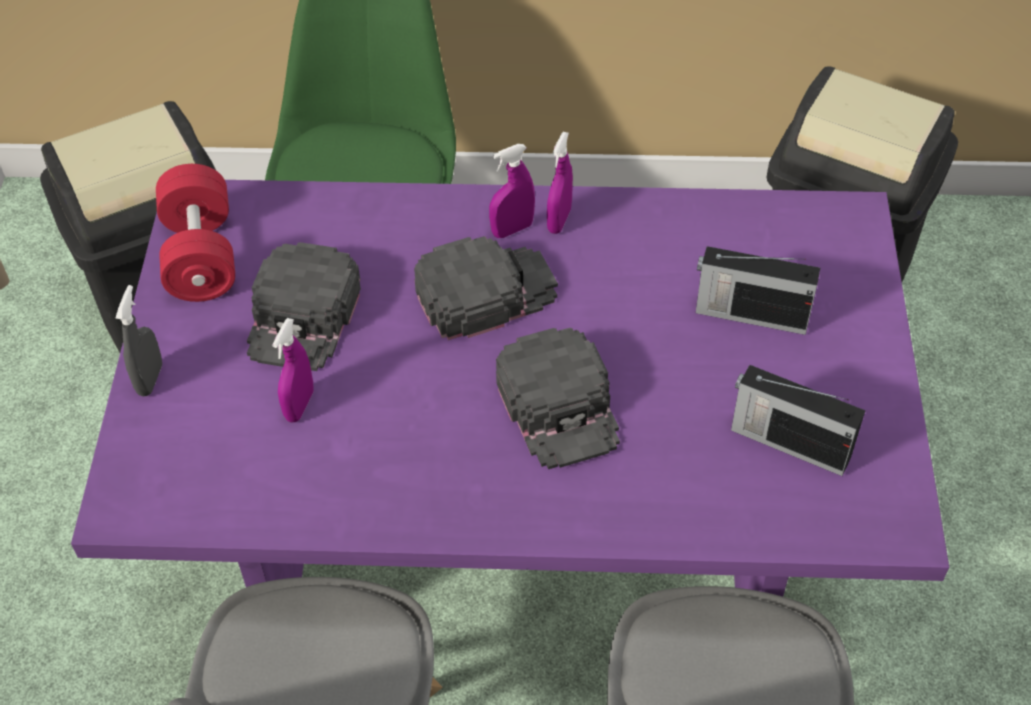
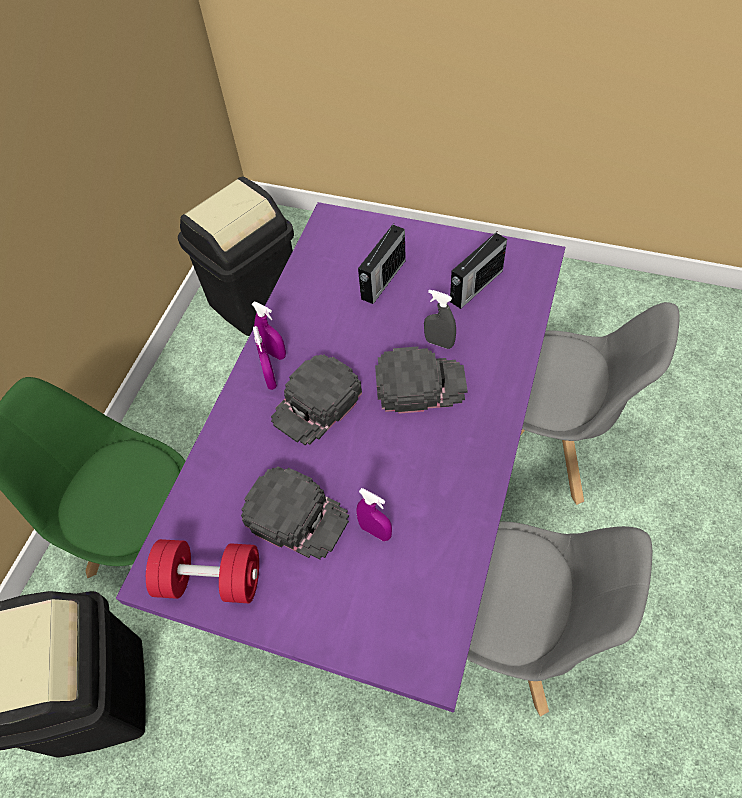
camera: 70 degrees left, 5 degrees up
(150, 379) = (319, 632): grey spray bottle -> grey spray bottle (439, 343)
(485, 291) = (316, 404): black cap -> black cap turned 135 degrees counterclockwise

